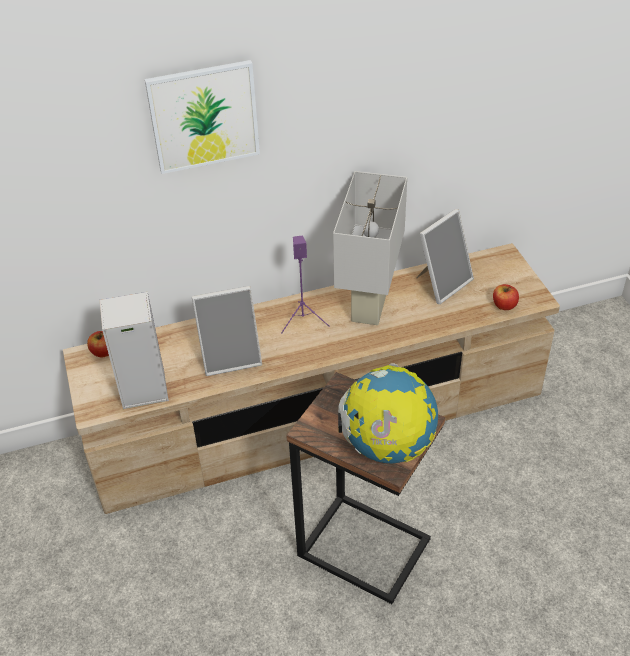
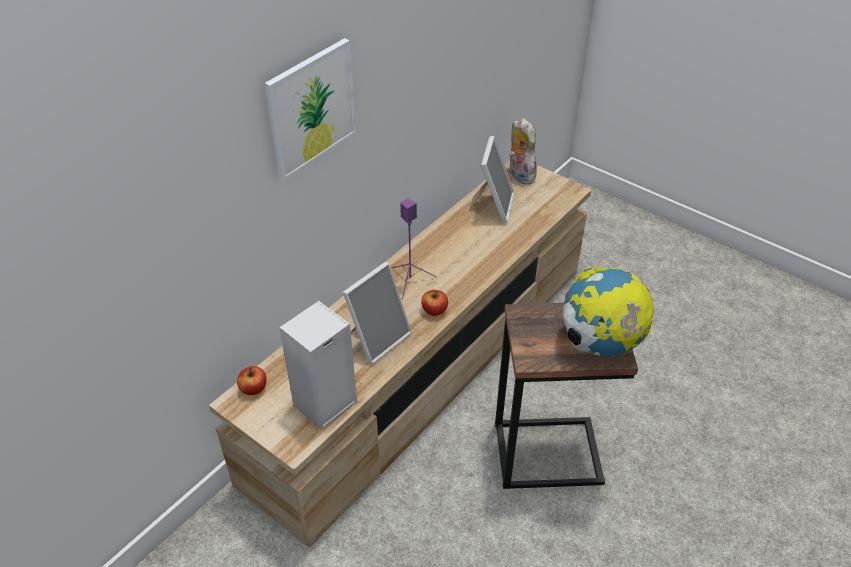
camera: 35 degrees left, 0 degrees up
(369, 306) = (453, 247): white table lamp -> none
(497, 263) = (519, 175): none -> plush toy
(504, 305) = (553, 204): apple -> apple (434, 310)

